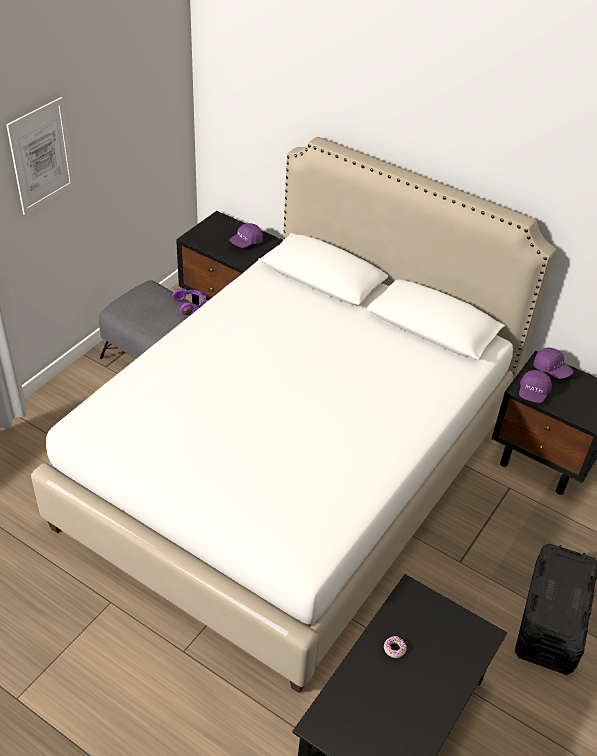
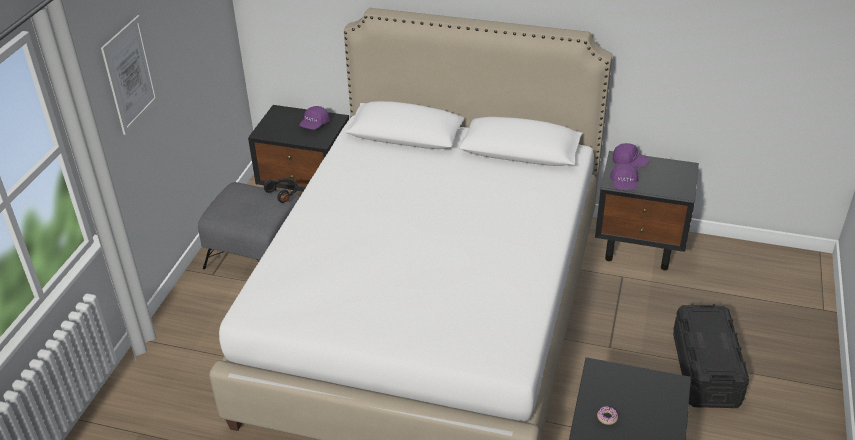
camera: 15 degrees left, 5 degrees down
(190, 305) = (283, 193): purple headphones -> black headphones

